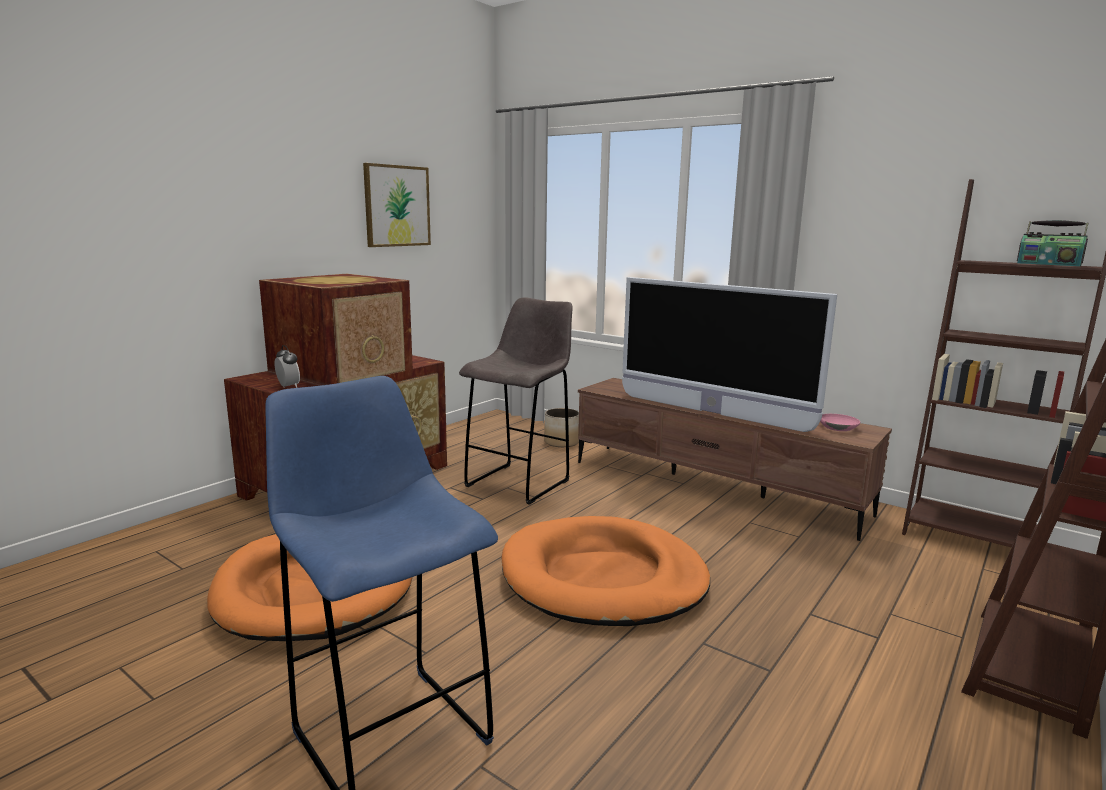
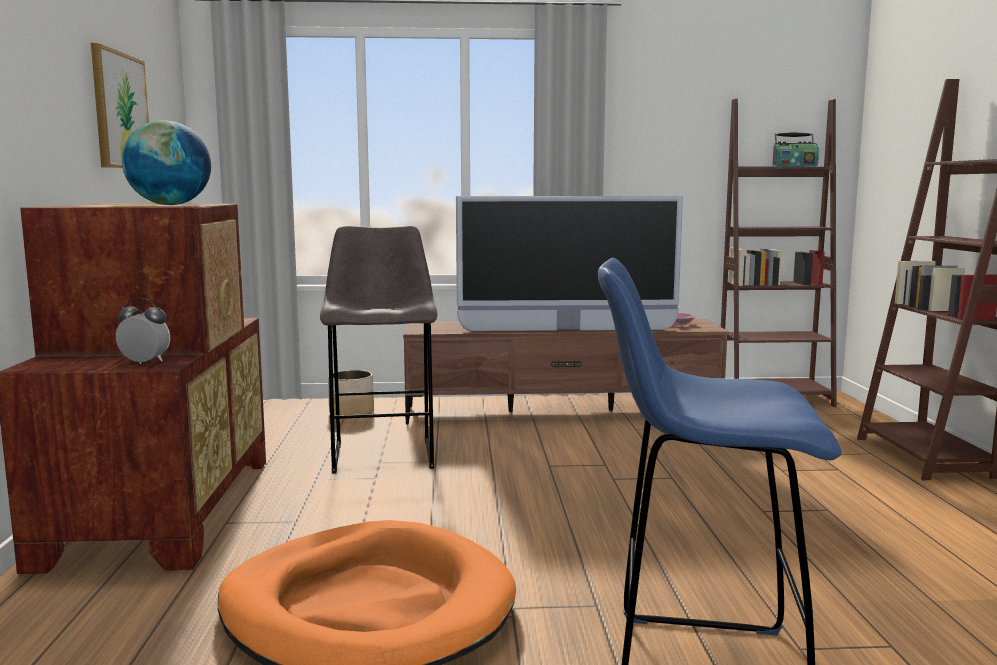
camera: 40 degrees left, 5 degrees down
(338, 282) = (170, 205): none -> globe
(603, 578) = (615, 498): orange dog bed -> none

